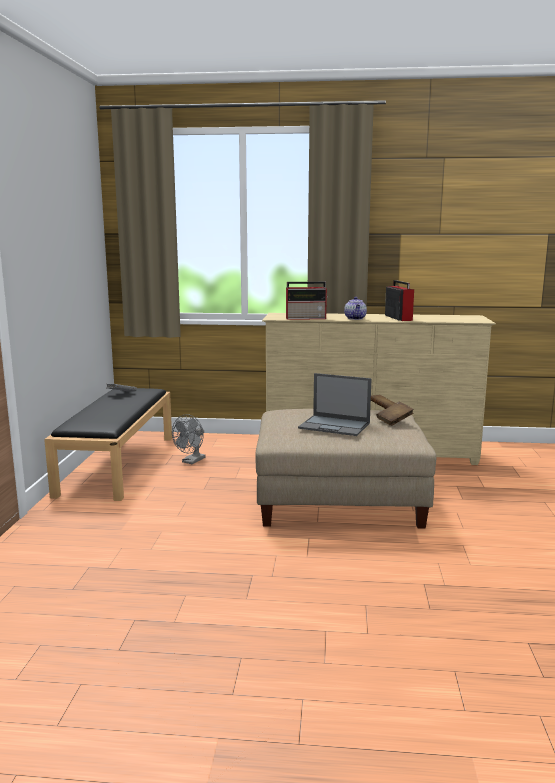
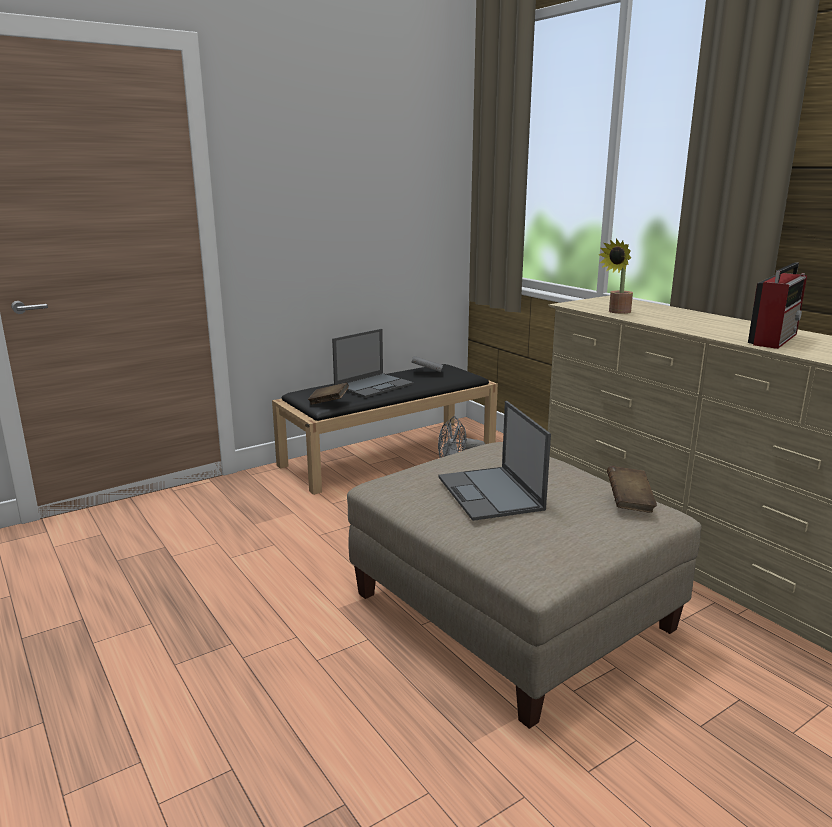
camera: 50 degrees right, 5 degrees up
(110, 408) = (374, 385): none -> laptop
(306, 318) = (617, 312): radio -> potted plant
(355, 318) = (690, 326): teapot -> none
(394, 421) = (591, 523): brown book -> brown book (329, 402)

